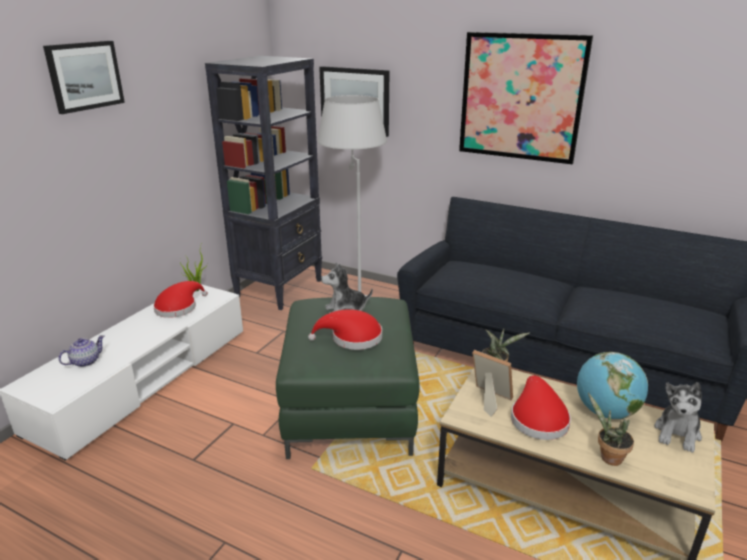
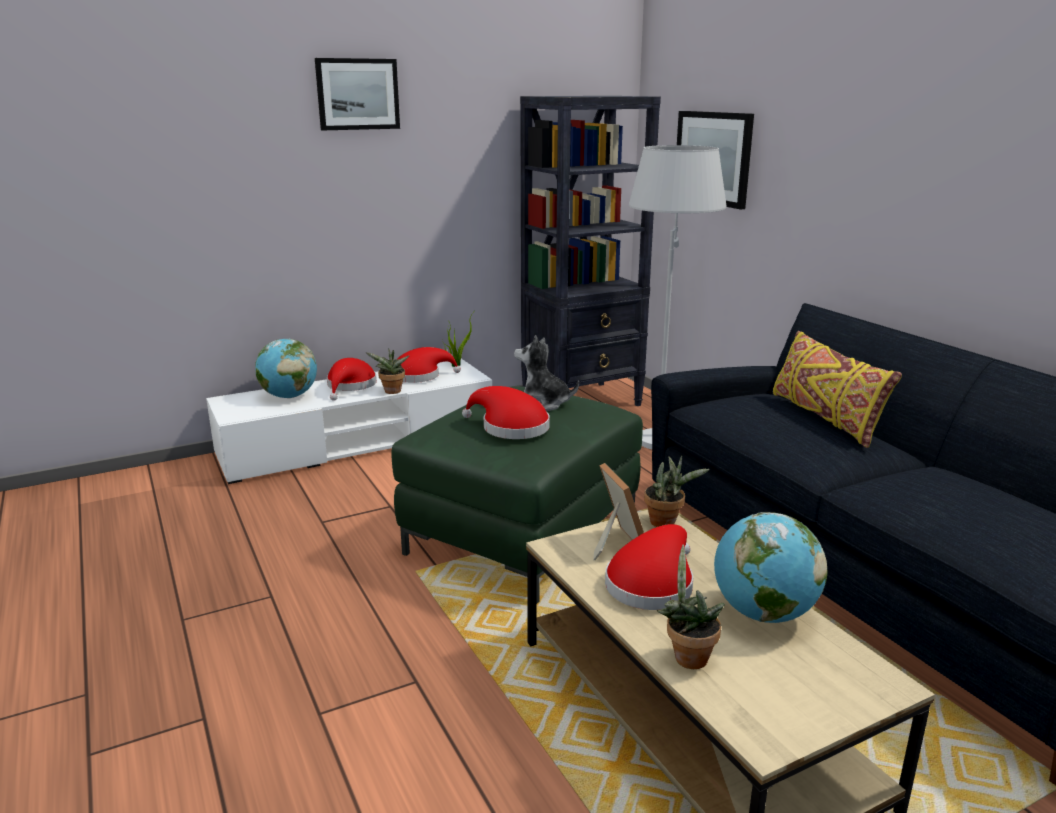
camera: 35 degrees right, 5 degrees down
(85, 361) = (289, 396): teapot -> globe
(130, 334) = (350, 386): none -> red hat
(173, 329) = (391, 392): none -> potted plant
(510, 271) = (825, 417): none -> yellow pillow
(521, 97) = (914, 151): picture -> none
(677, 433) = (845, 678): plush toy -> none

